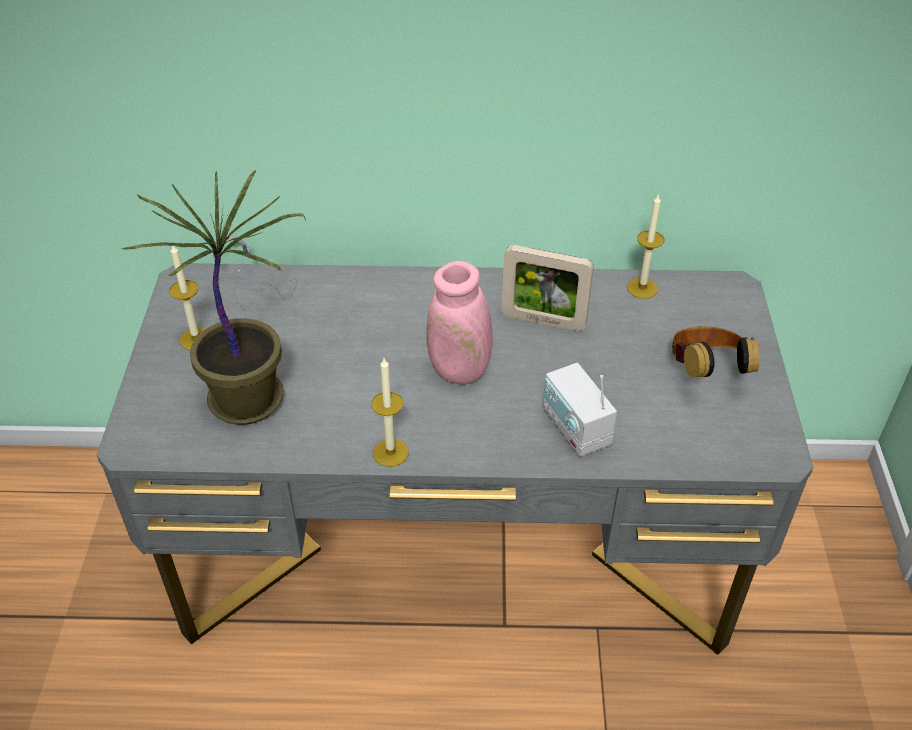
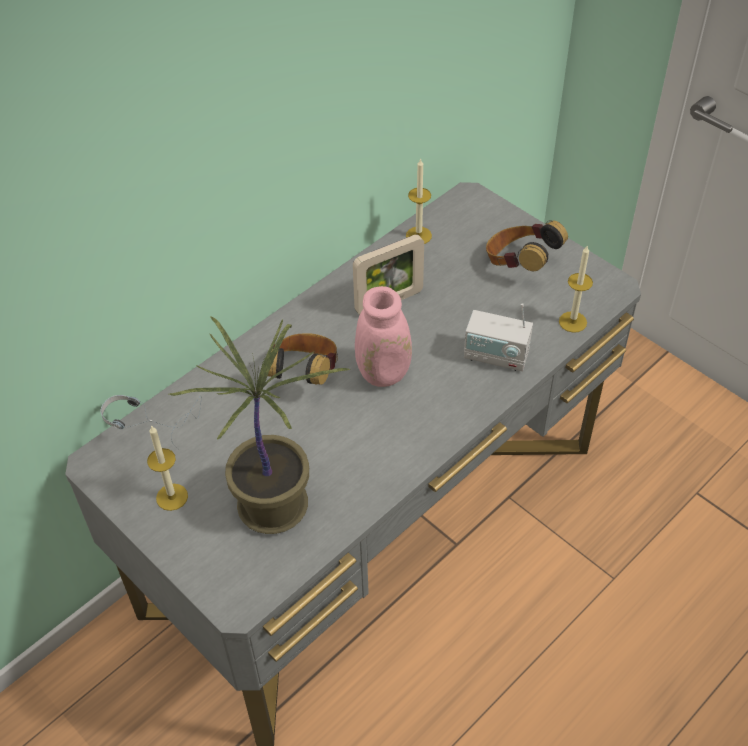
camera: 45 degrees left, 5 degrees up
(390, 452) = (413, 460): candle -> candle (572, 322)
(402, 327) = (305, 374): none -> headphones

